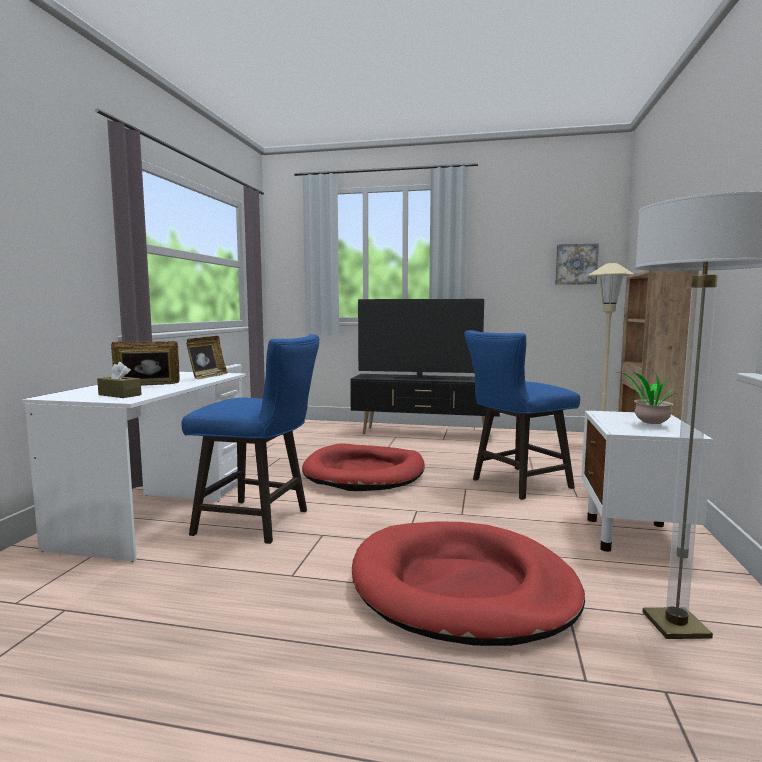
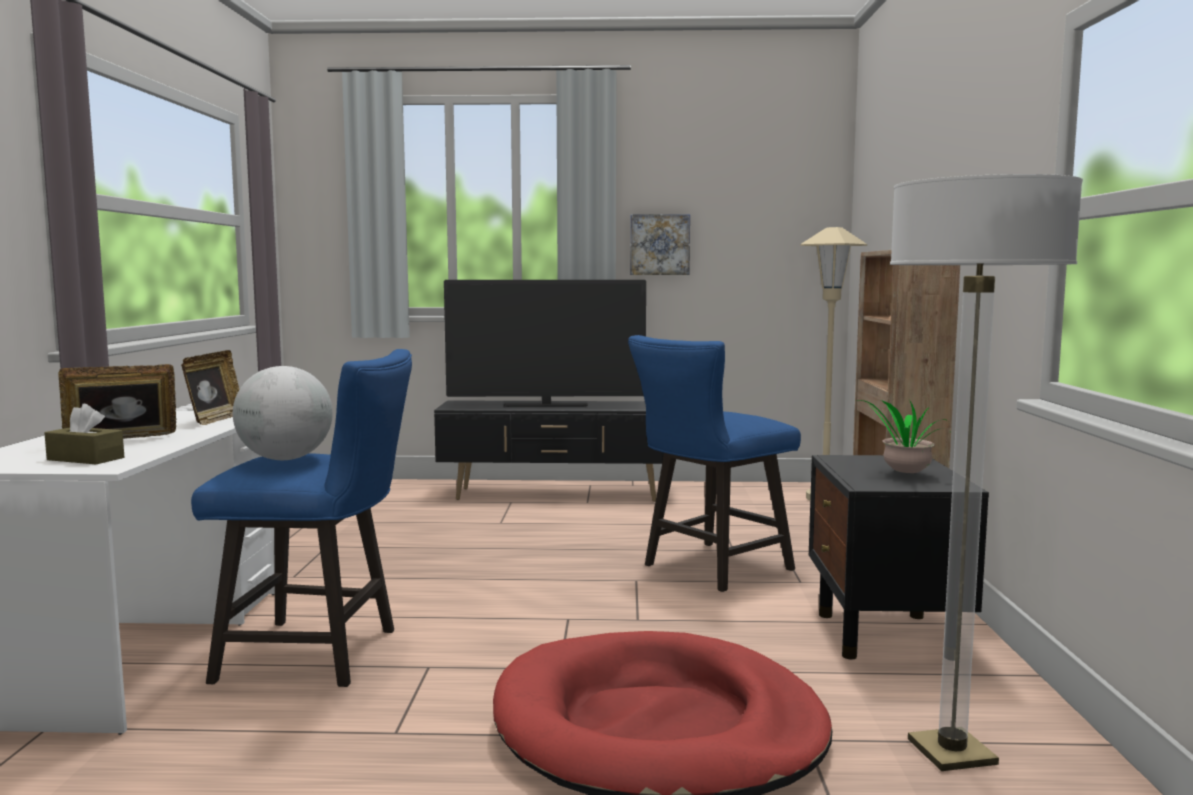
camera: 10 degrees left, 0 degrees up
(240, 400) = (285, 459): none -> globe
(365, 473) = (474, 564): red dog bed -> none
(576, 264) = (781, 226): picture -> picture (659, 244)
(634, 537) = (885, 636): white nightstand -> black nightstand

